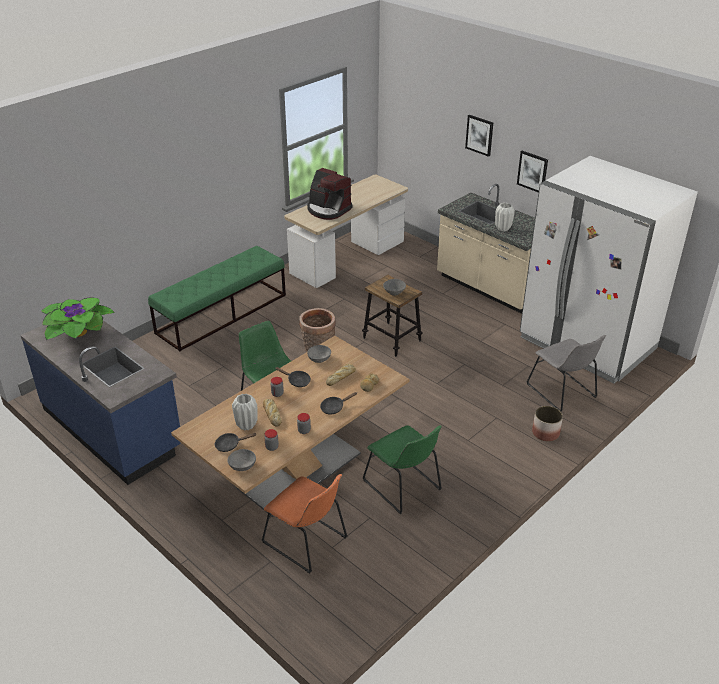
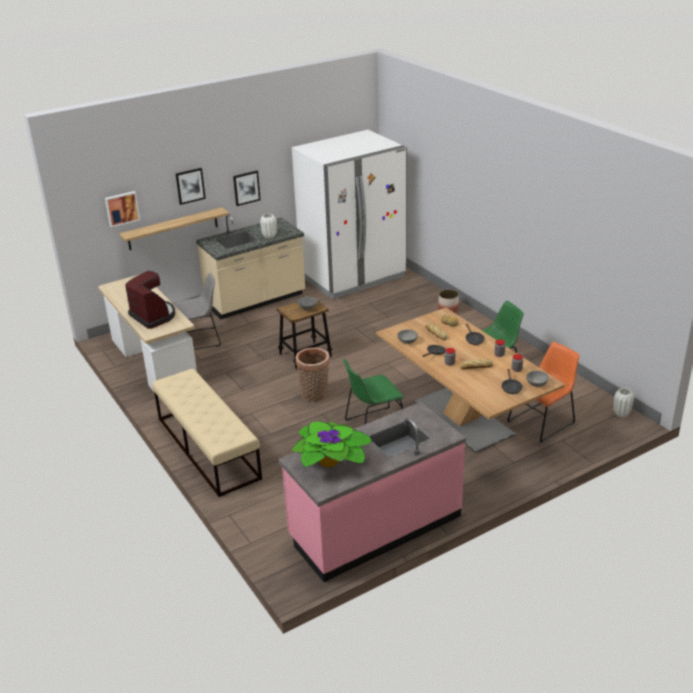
camera: 75 degrees left, 5 degrees down
(113, 428) = (374, 527): blue counter -> pink counter
(222, 314) = (207, 448): green bench -> beige bench
(246, 425) = (488, 379): white vase -> white vase (621, 414)
(328, 210) = (153, 316): coffee machine -> coffee machine turned 90 degrees counterclockwise
(420, 120) = (122, 208): none -> picture
(456, 168) = (173, 229): none -> shelf
(563, 392) = (406, 296): grey chair -> grey chair (199, 339)

